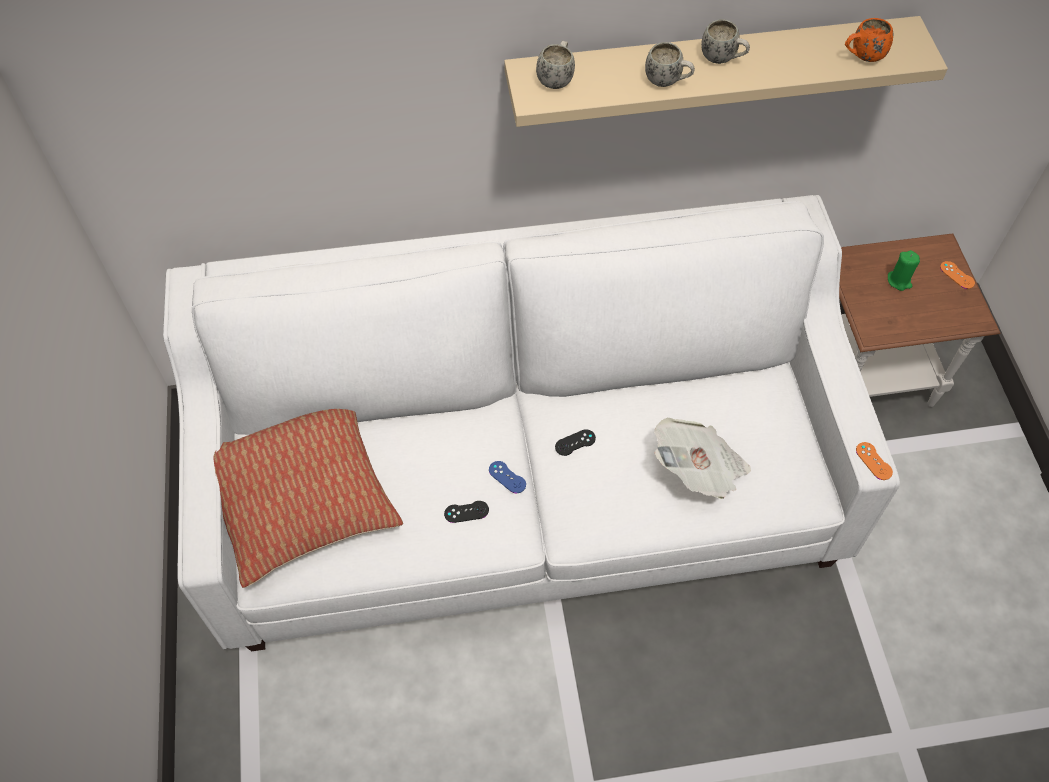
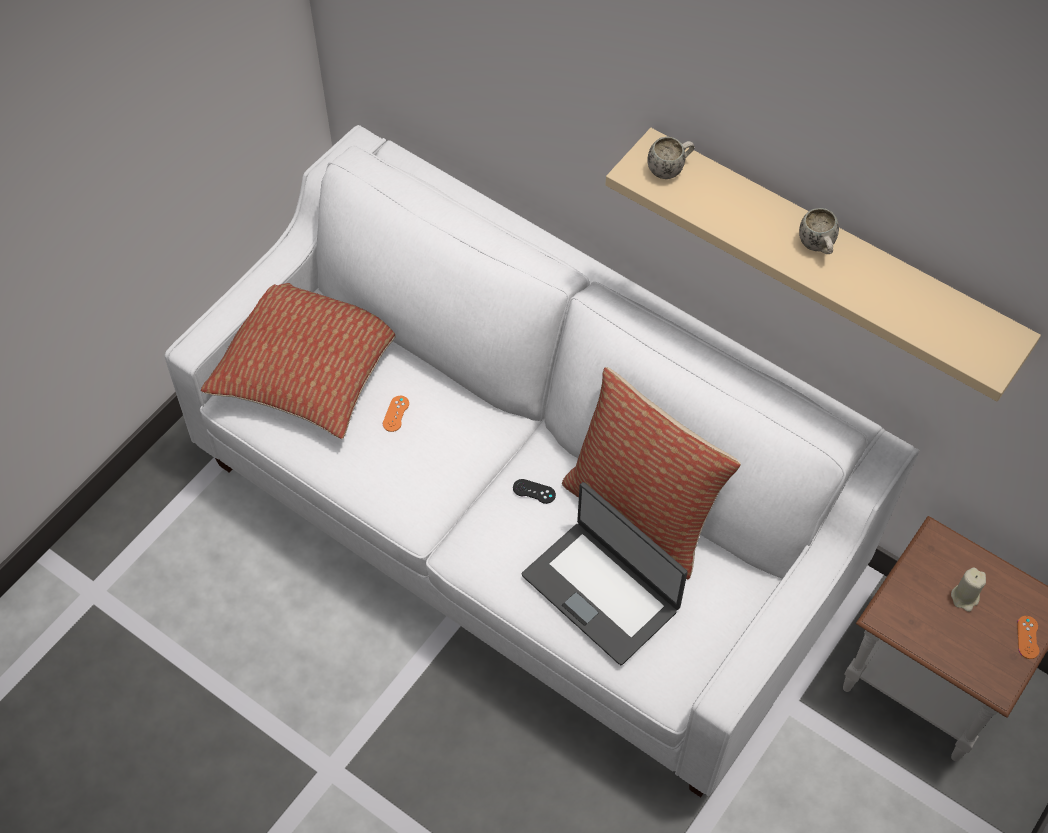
camera: 45 degrees right, 0 degrees up
(466, 512) = (402, 472): black game controller -> none
(507, 477) = (458, 473): blue game controller -> none
(660, 394) = (641, 512): none -> pillow
(668, 81) = (750, 233): white mug -> none
(699, 470) = (601, 591): newspaper -> laptop
(862, 57) = (937, 329): orange mug -> none
(873, 461) = (727, 697): orange game controller -> orange game controller (396, 413)
(899, 281) = (965, 597): green candle -> beige candle

